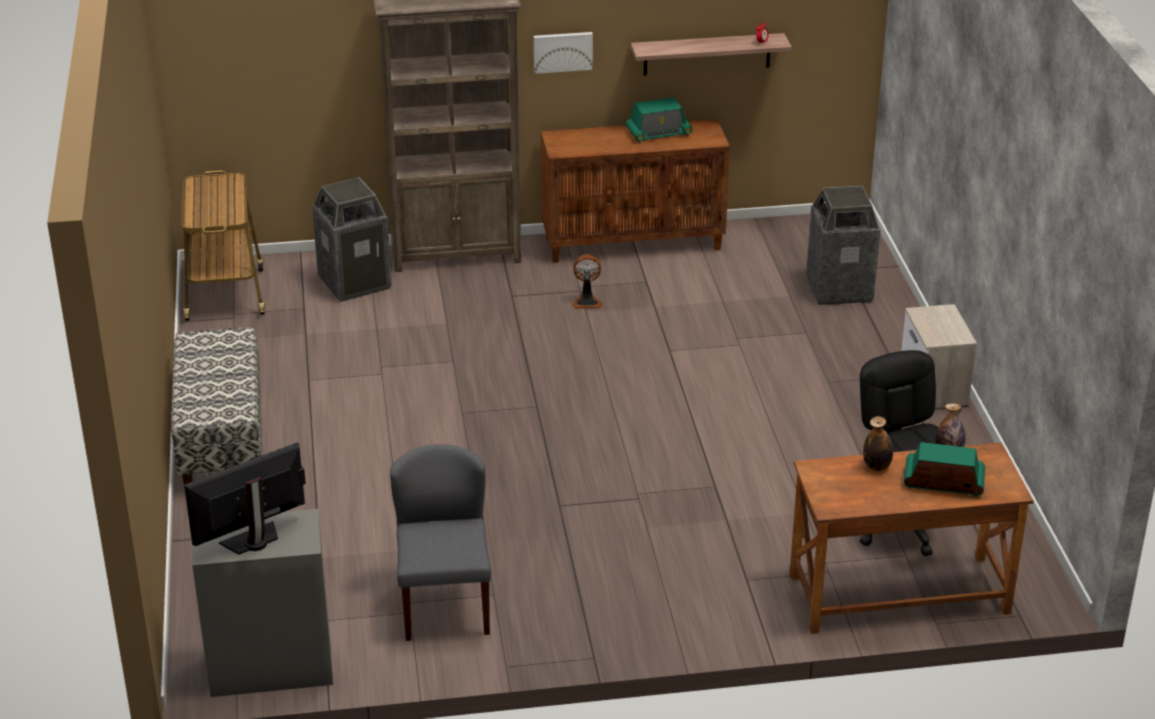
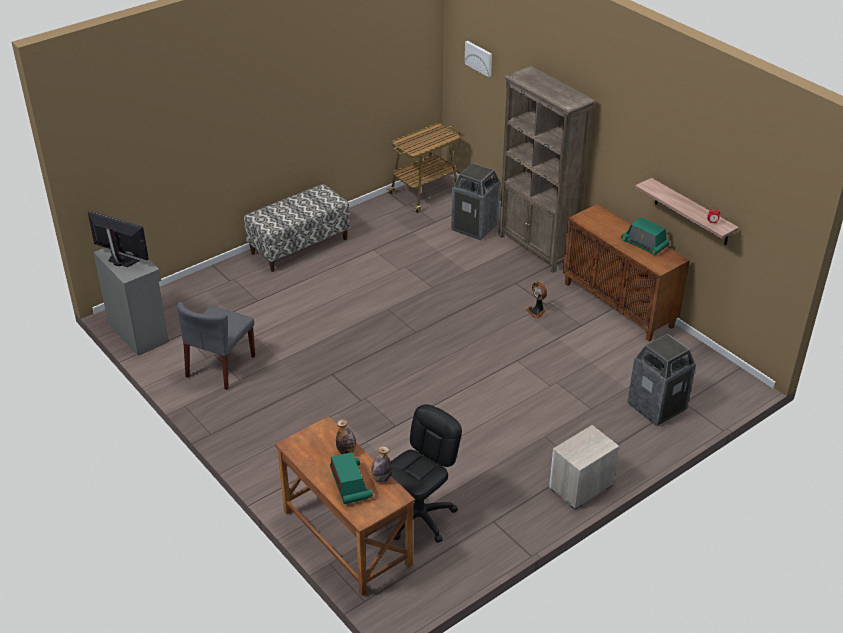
camera: 60 degrees right, 5 degrees up
(444, 604) = (220, 366): grey chair -> grey chair turned 150 degrees clockwise
(562, 51) = (616, 160): picture -> picture (479, 58)

